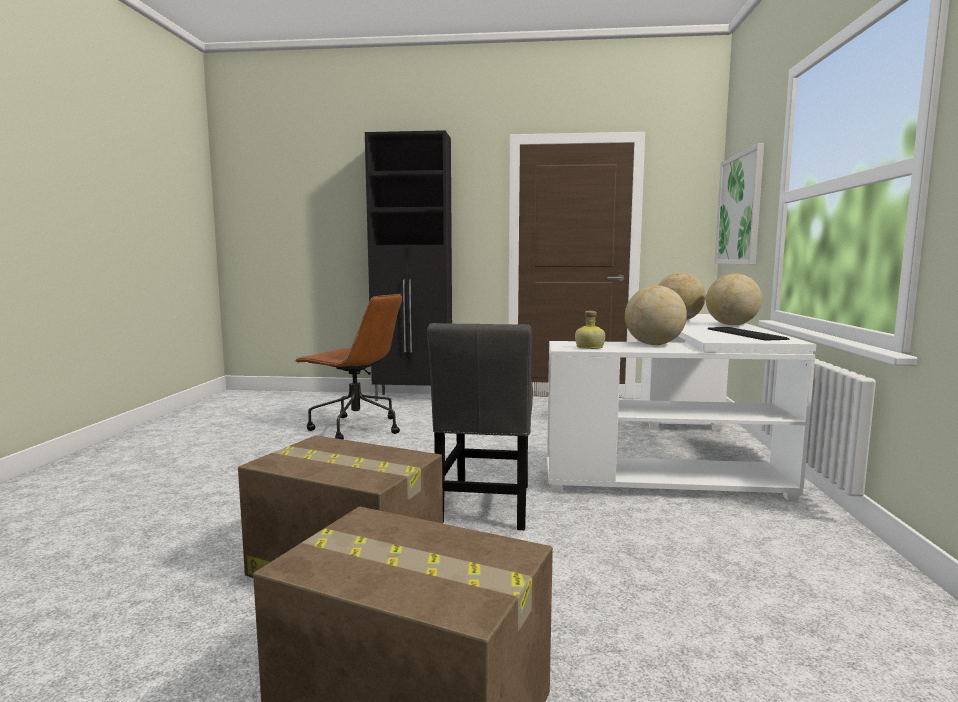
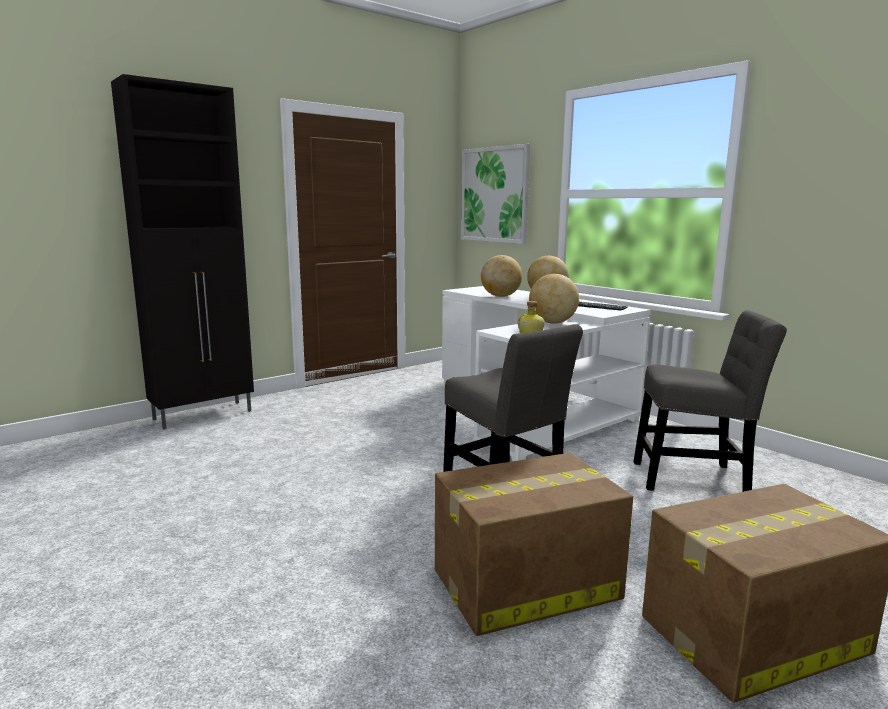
camera: 45 degrees left, 5 degrees up
(355, 428) = (219, 466): brown office chair -> none
(725, 574) = (695, 478): none -> grey chair

